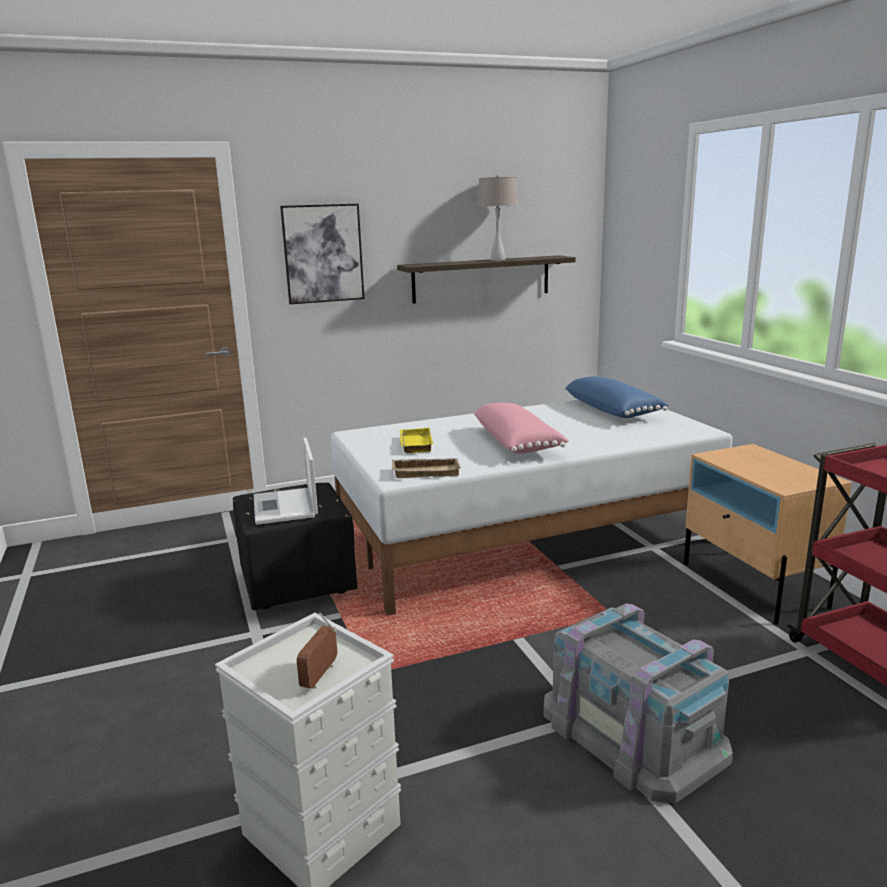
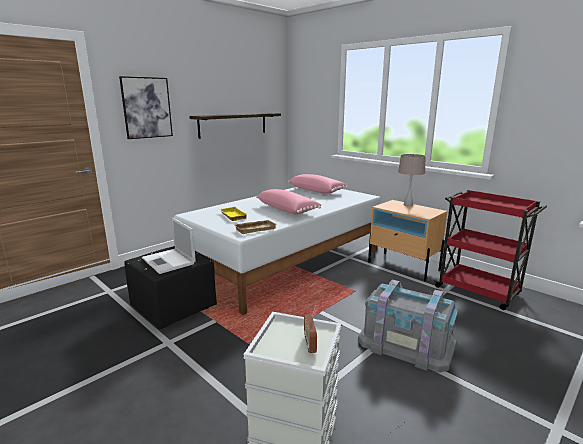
camera: 25 degrees left, 0 degrees up
(497, 260) = (243, 114): beige table lamp -> beige table lamp (408, 205)
(613, 411) = (317, 191): blue pillow -> pink pillow

